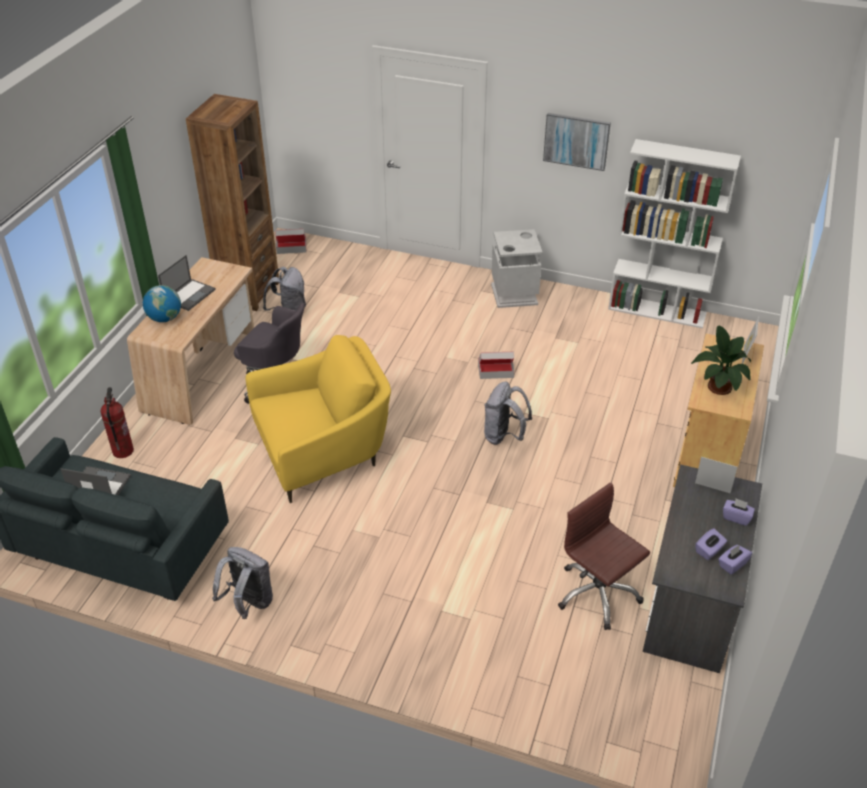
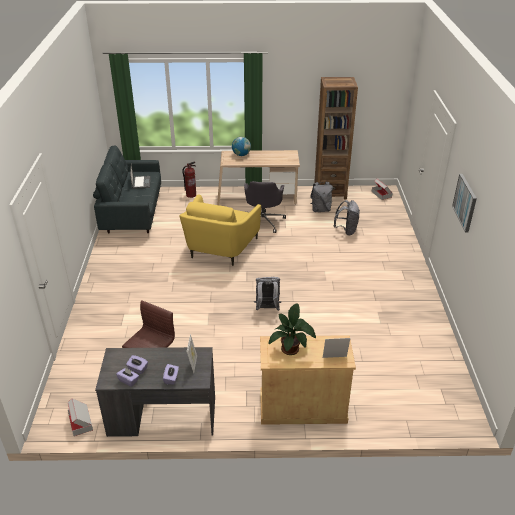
camera: 70 degrees right, 5 degrees down
(189, 294) = (264, 155): laptop -> none
(248, 603) = (111, 254): grey backpack -> grey backpack (346, 230)
(323, 451) = (220, 248): yellow armchair -> yellow armchair turned 60 degrees clockwise
(496, 371) = (325, 293): cardboard box -> cardboard box (81, 422)
(514, 294) = (409, 284): grey trash can -> none
(657, 311) = (450, 357): white bookcase -> none

